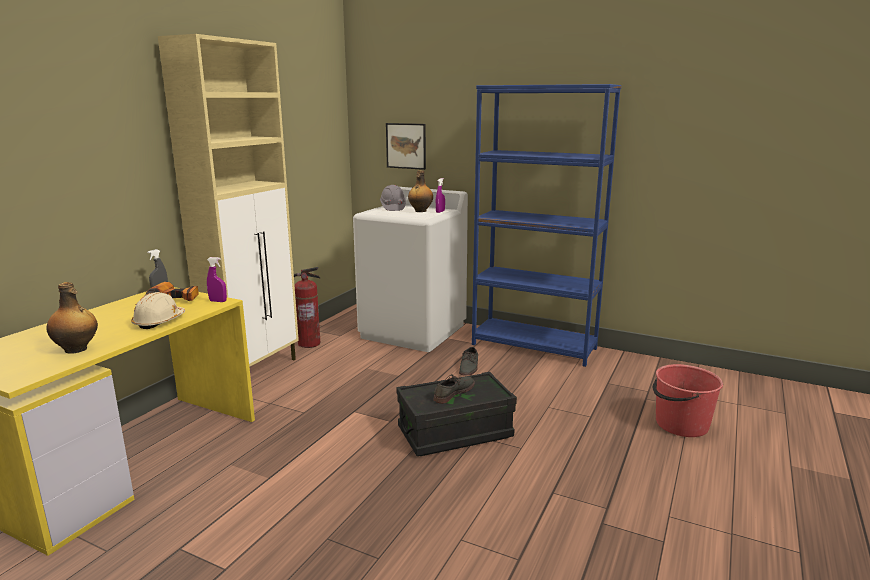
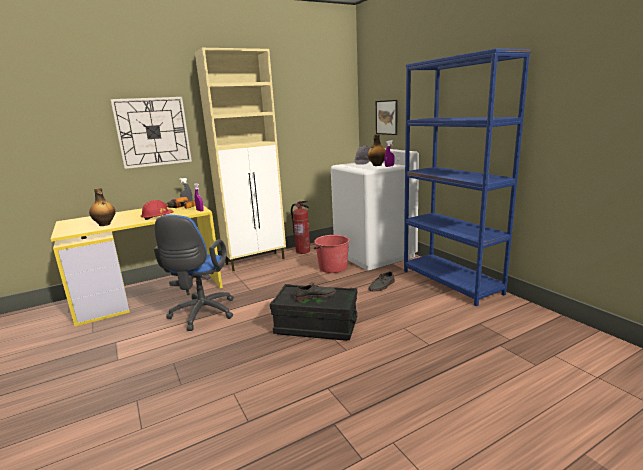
camera: 35 degrees right, 0 degrees up
(94, 172) = (153, 132): none -> wall clock
(159, 321) = (157, 217): beige hard hat -> red hard hat
(275, 465) = (201, 315): none -> blue office chair
(680, 424) = (505, 375): red bucket -> red bucket (332, 267)

